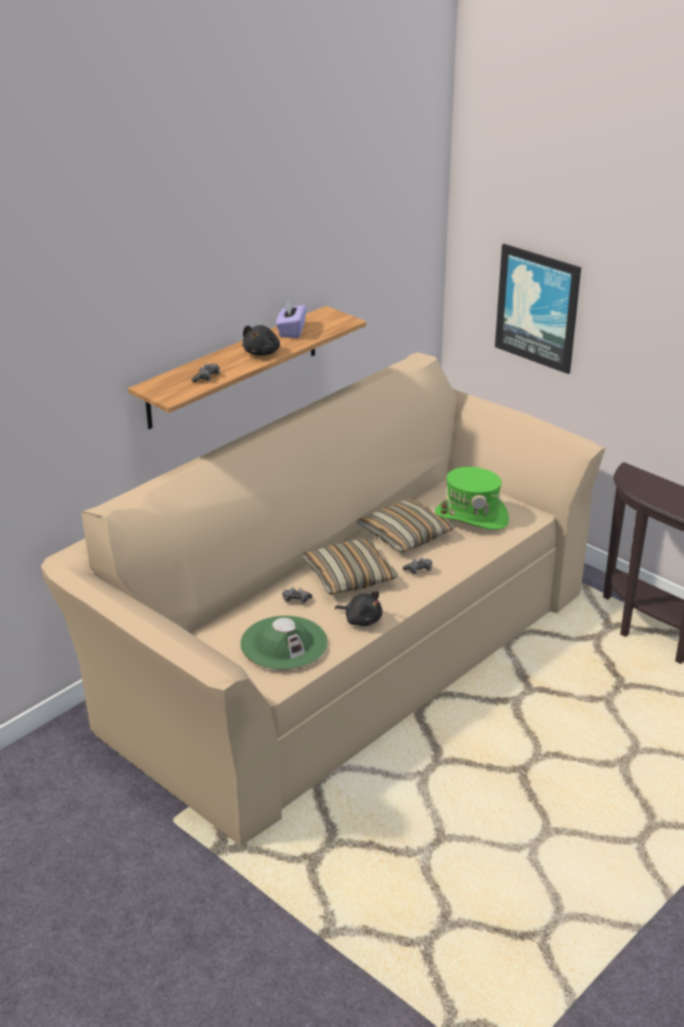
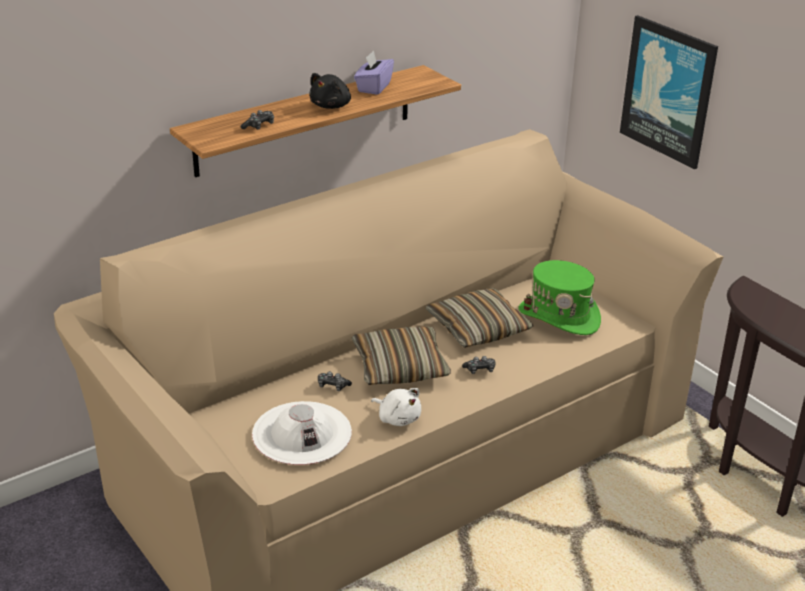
camera: 10 degrees right, 0 degrees up
(284, 643) = (302, 433): green hat -> white hat
(361, 620) = (398, 418): black plush toy -> white plush toy

